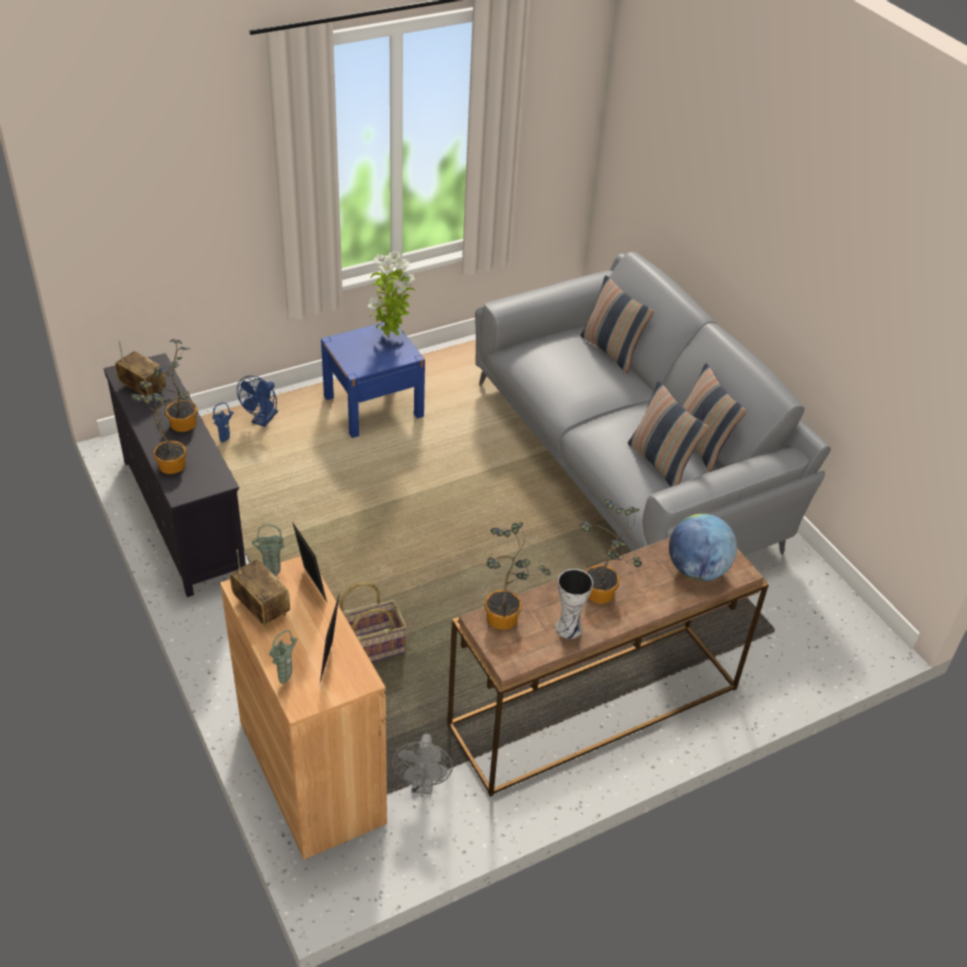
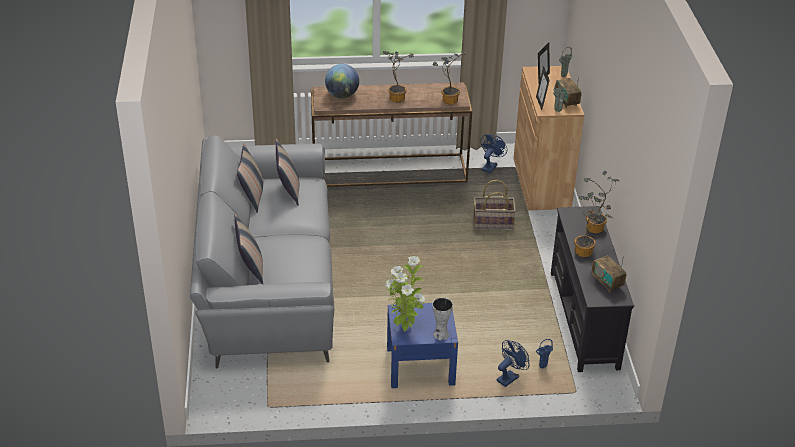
camera: 155 degrees left, 5 degrees down
(423, 785) = (490, 166): grey fan -> blue fan
(569, 627) = (421, 90): vase -> vase (440, 334)

